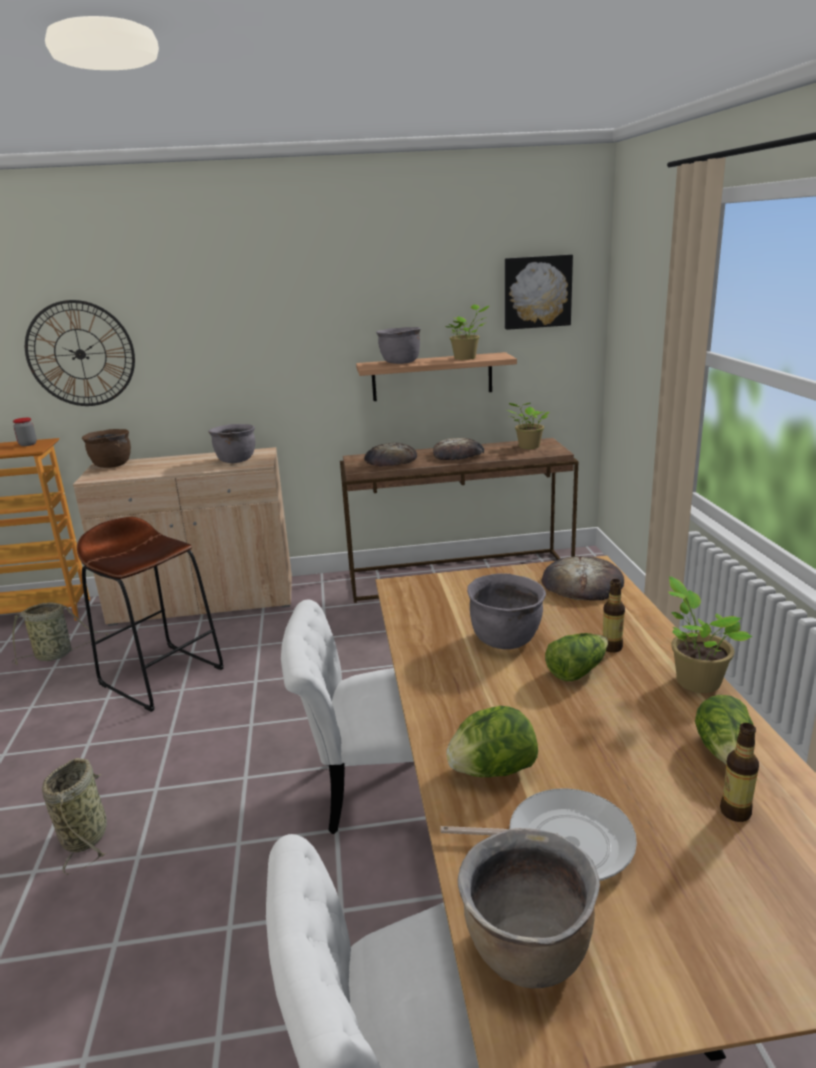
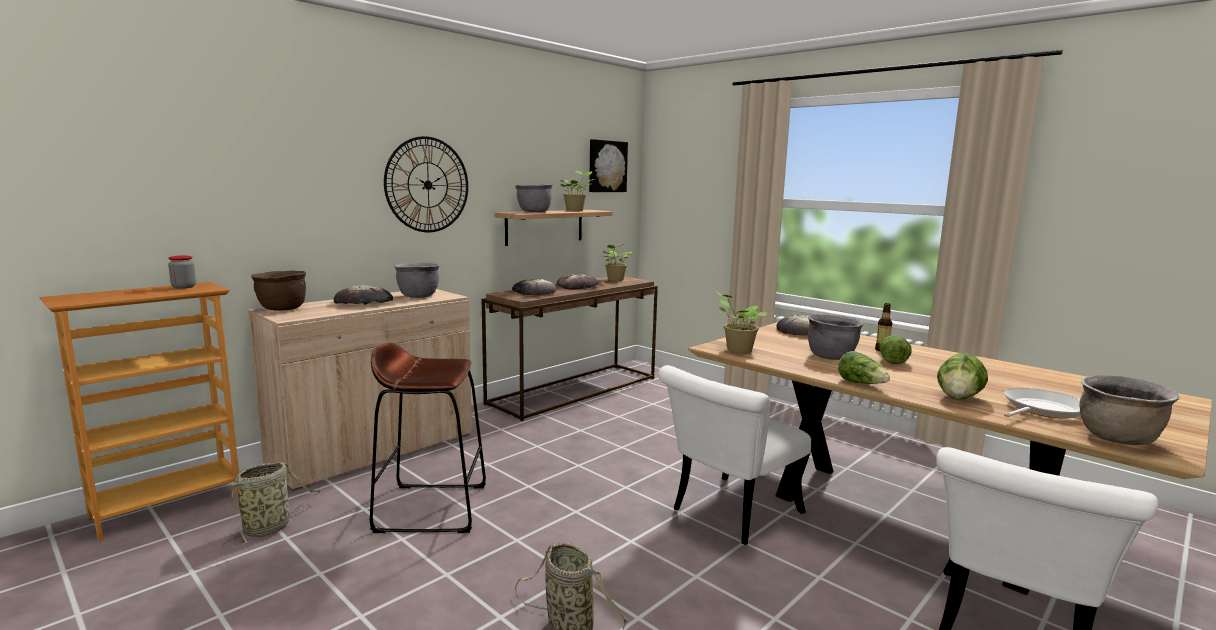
camera: 40 degrees left, 10 degrees down
(80, 354) = (245, 187): wall clock -> wall clock (427, 185)
(178, 464) = (364, 302): none -> bread
(695, 680) = (940, 353): potted plant -> potted plant (737, 350)
(725, 752) = (1009, 370): lettuce -> lettuce (861, 384)
(735, 812) = (1057, 384): bottle -> none

